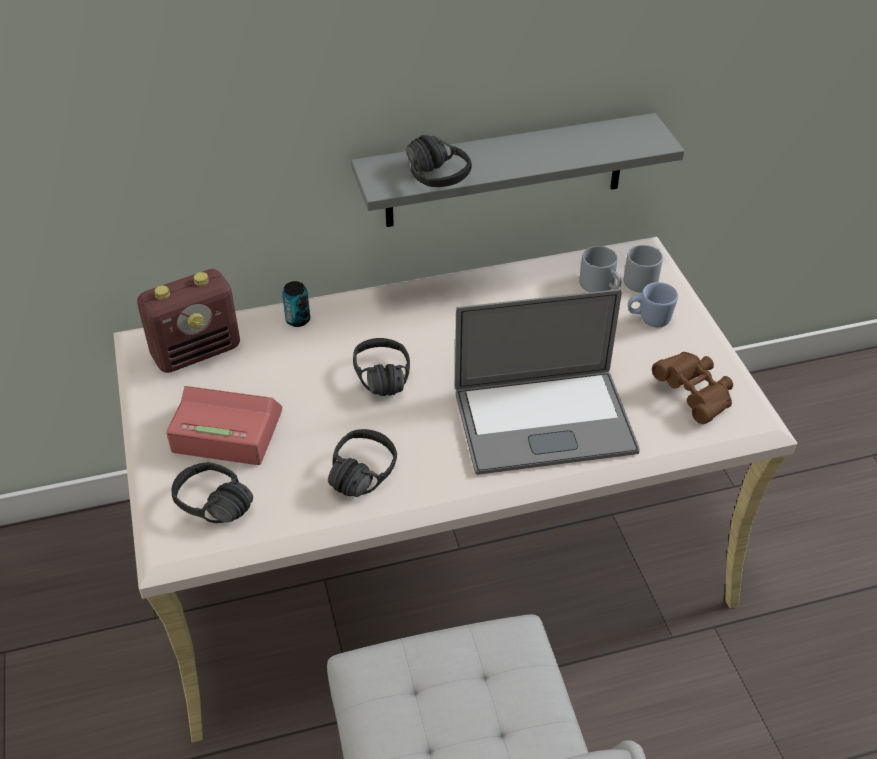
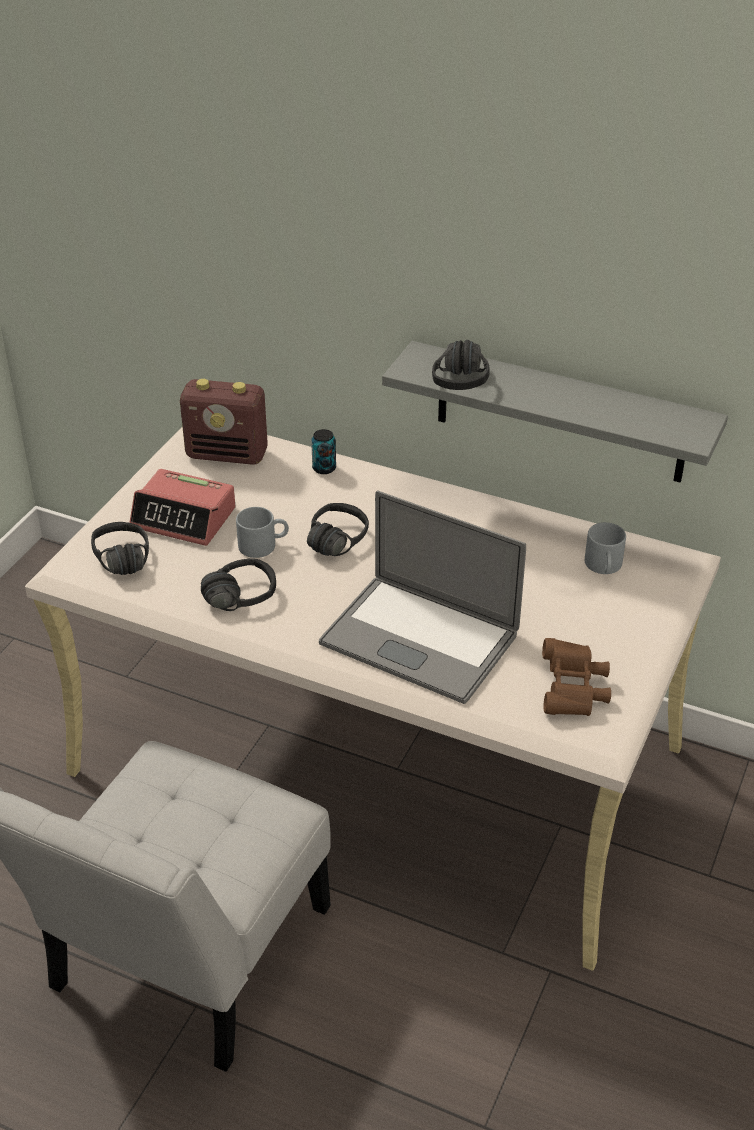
camera: 40 degrees right, 5 degrees down
(226, 432) = (184, 518): alarm clock -> alarm clock turned 150 degrees clockwise
(643, 278) = (652, 580): grey mug -> grey mug (263, 544)
(649, 319) = (612, 614): blue mug -> none

